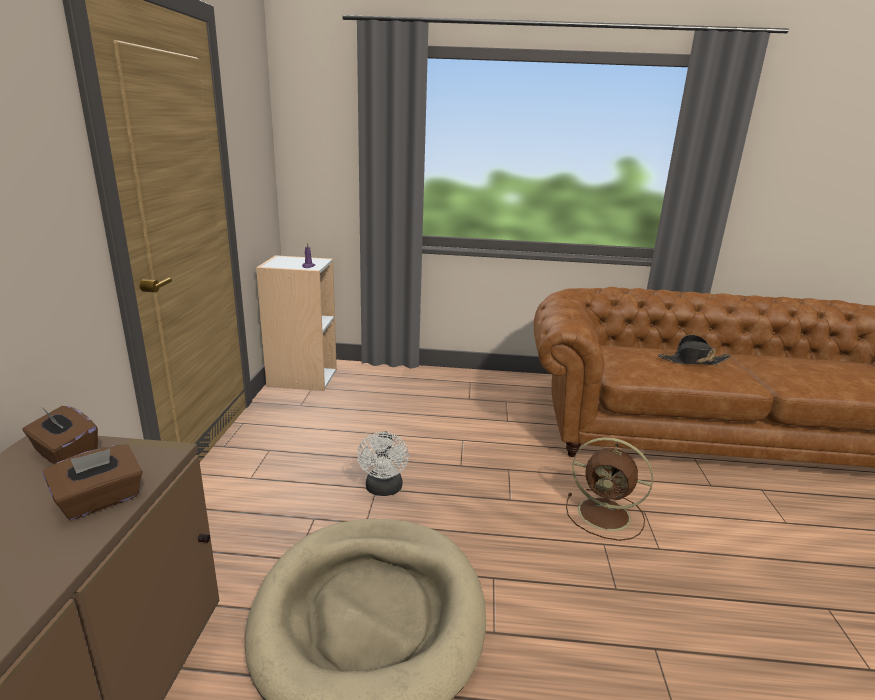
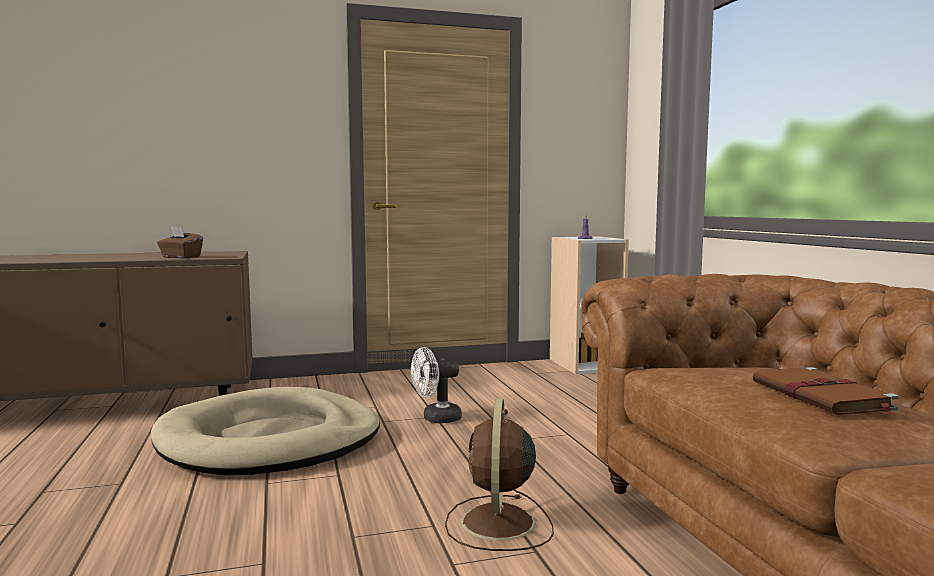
camera: 70 degrees right, 15 degrees down
(65, 454) = (223, 253): brown tissue box -> none
(693, 361) = (822, 396): black hat -> brown book

